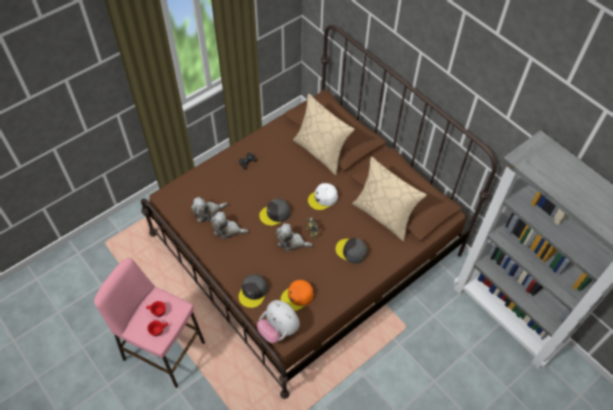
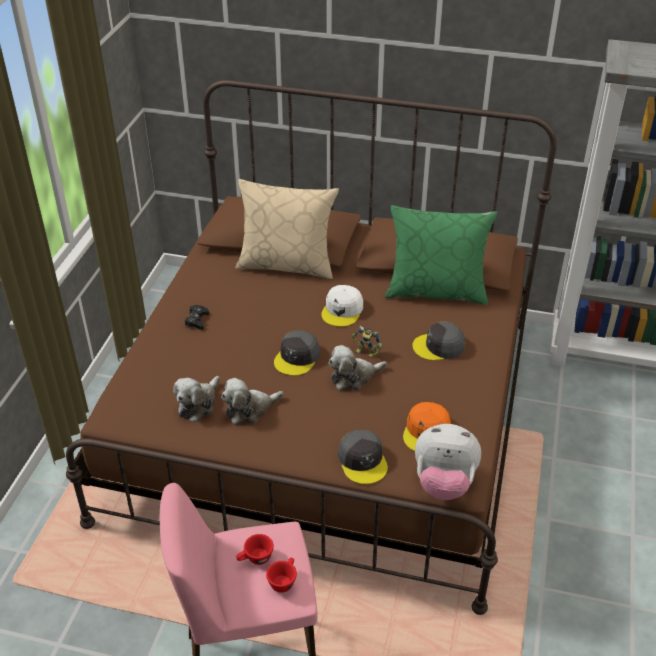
camera: 35 degrees left, 15 degrees down
(384, 215) = (436, 291): beige pillow -> green pillow

